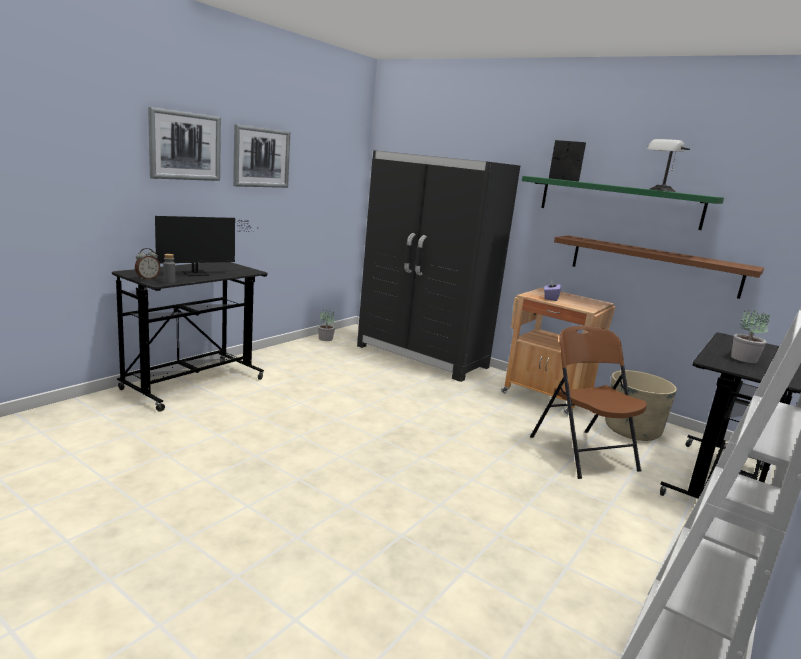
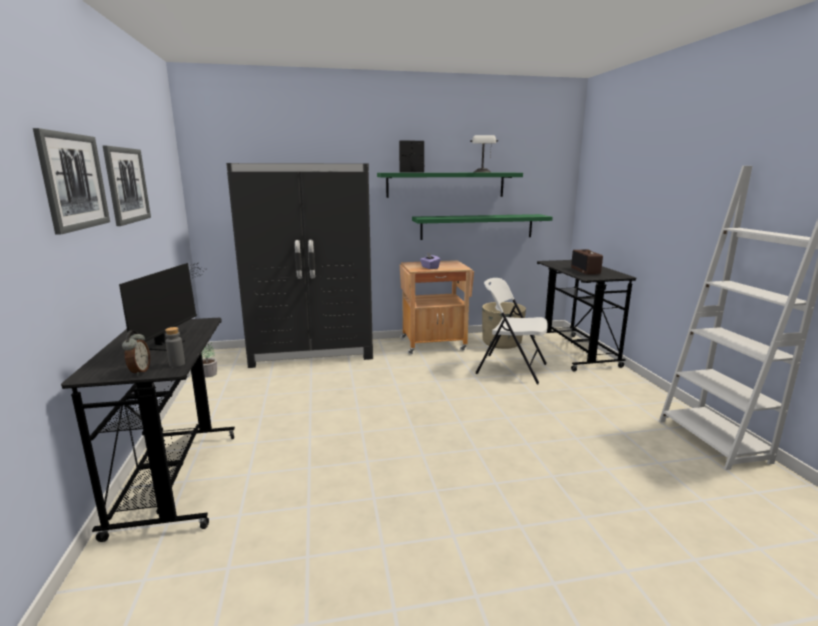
camera: 45 degrees left, 0 degrees up
(583, 453) = (511, 368): brown chair -> white chair
(653, 265) = (477, 226): brown shelf -> green shelf
(744, 359) = (586, 271): potted plant -> radio

